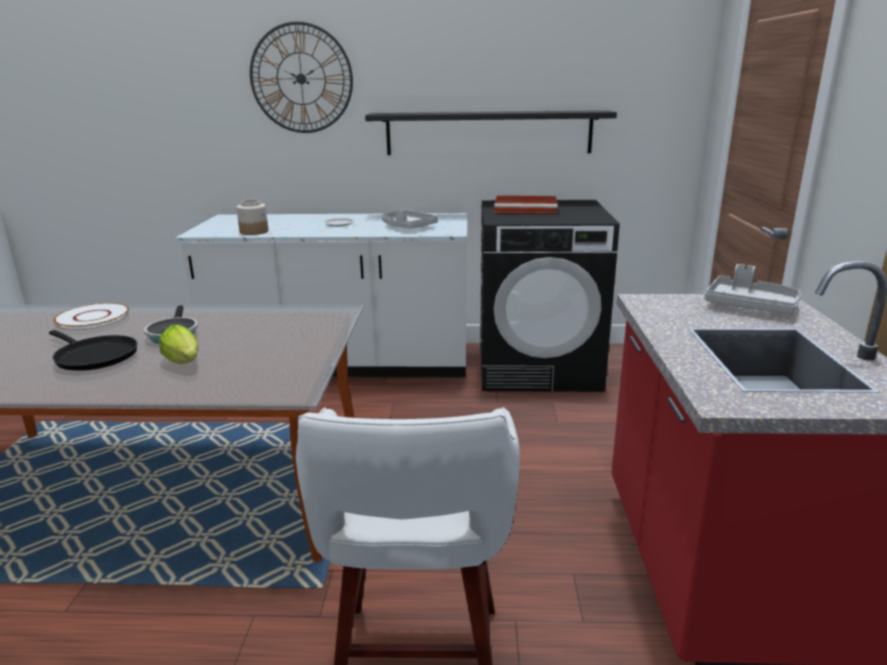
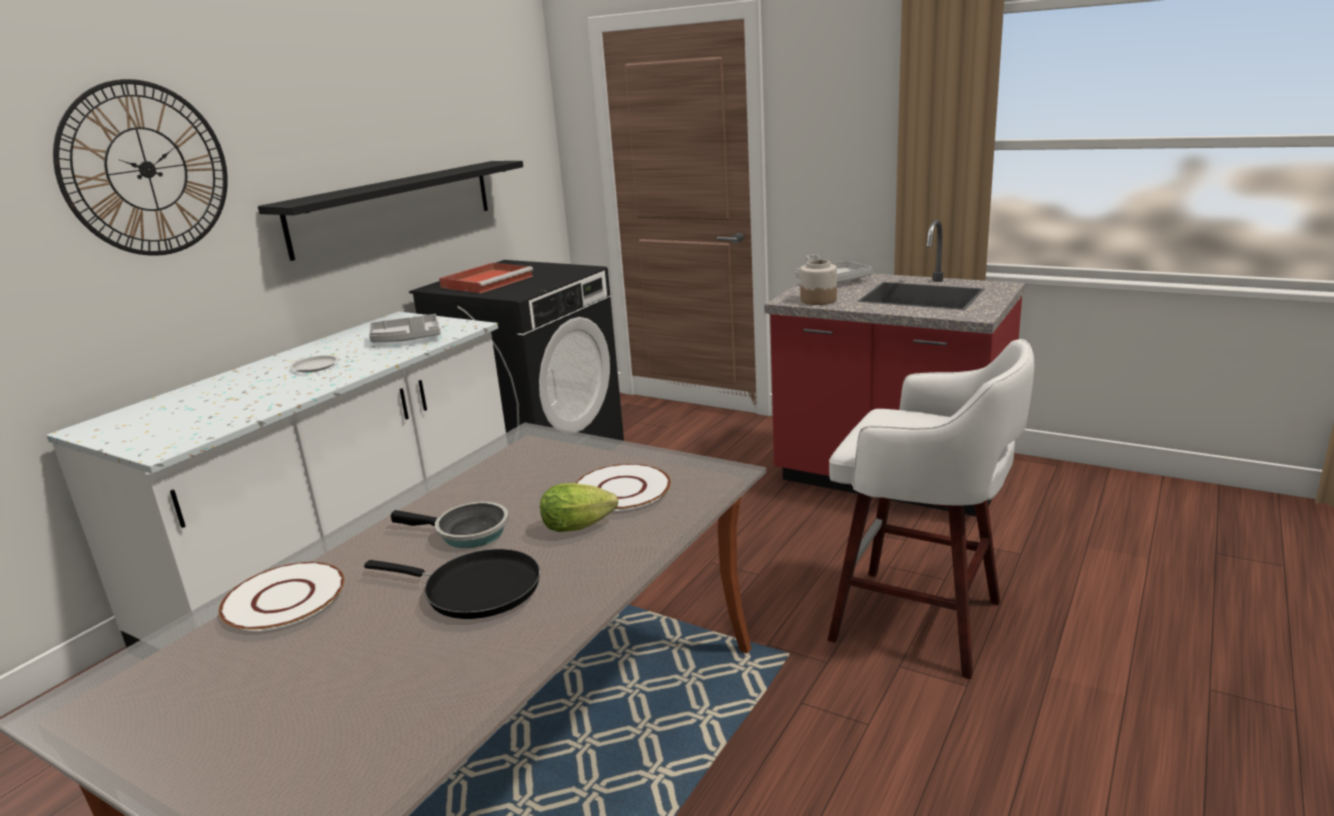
camera: 60 degrees left, 0 degrees up
(94, 356) = (475, 589): black frying pan -> black frying pan turned 45 degrees clockwise
(250, 360) = (621, 489): none -> white plate
(254, 232) = (246, 413): jar -> jar (818, 300)

